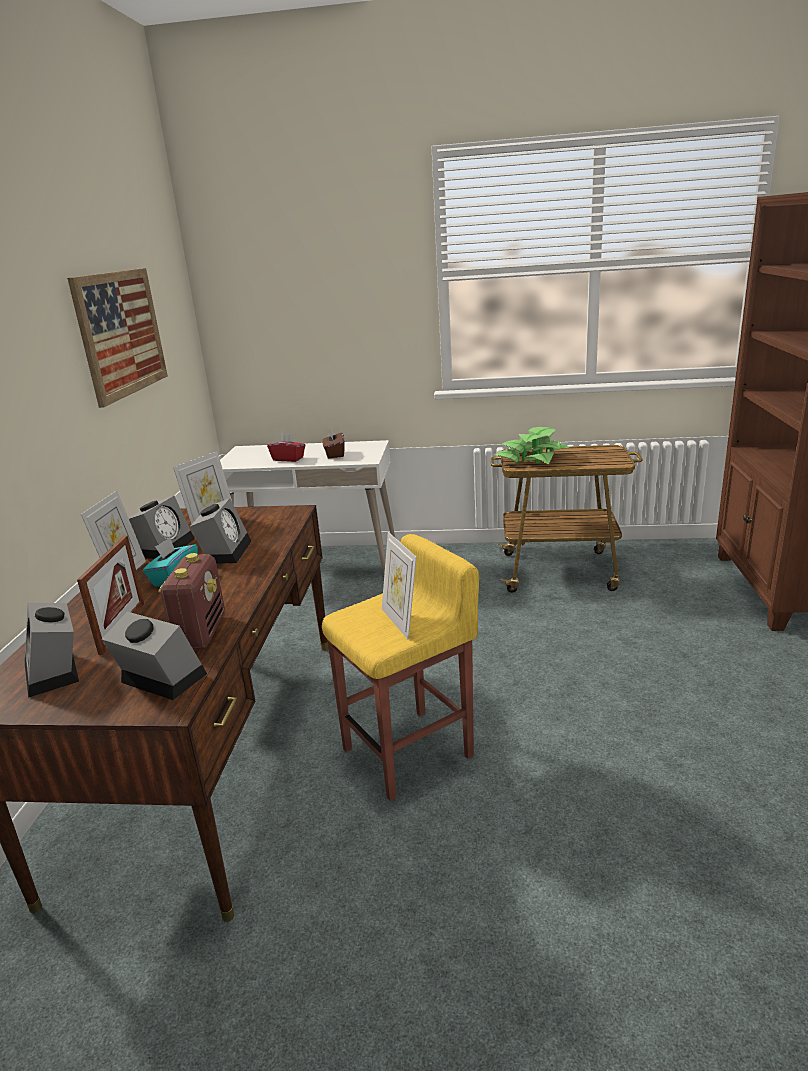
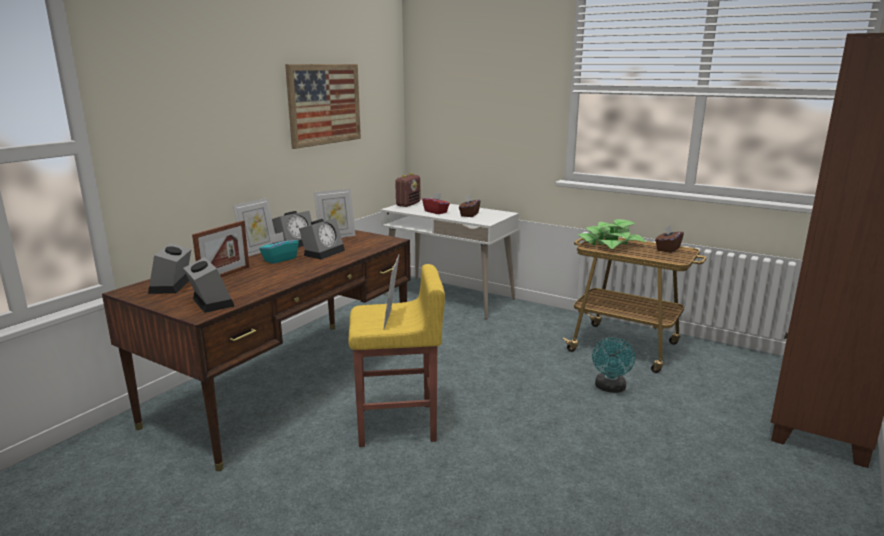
camera: 25 degrees right, 5 degrees down
(201, 632) = (257, 287): radio -> radio (408, 204)
(589, 623) = (610, 388): none -> turquoise fan
(594, 451) = (667, 249): none -> brown tissue box

